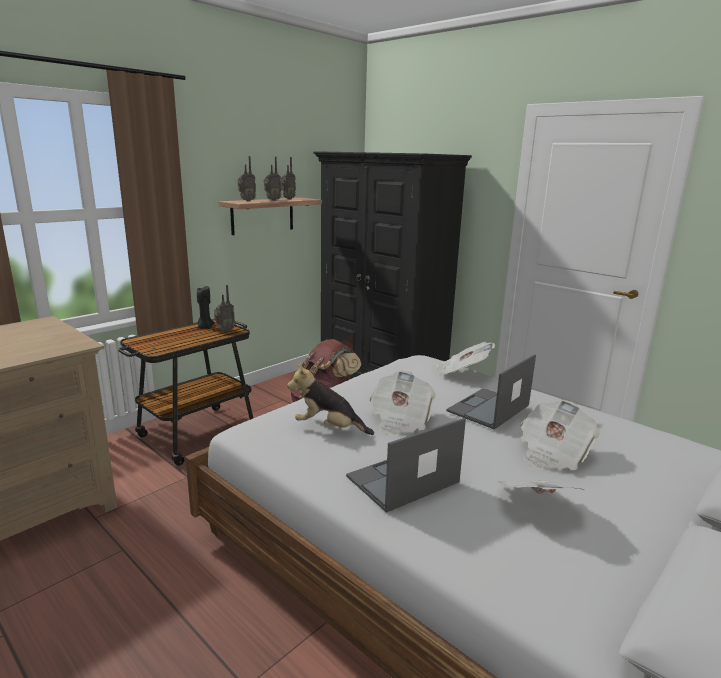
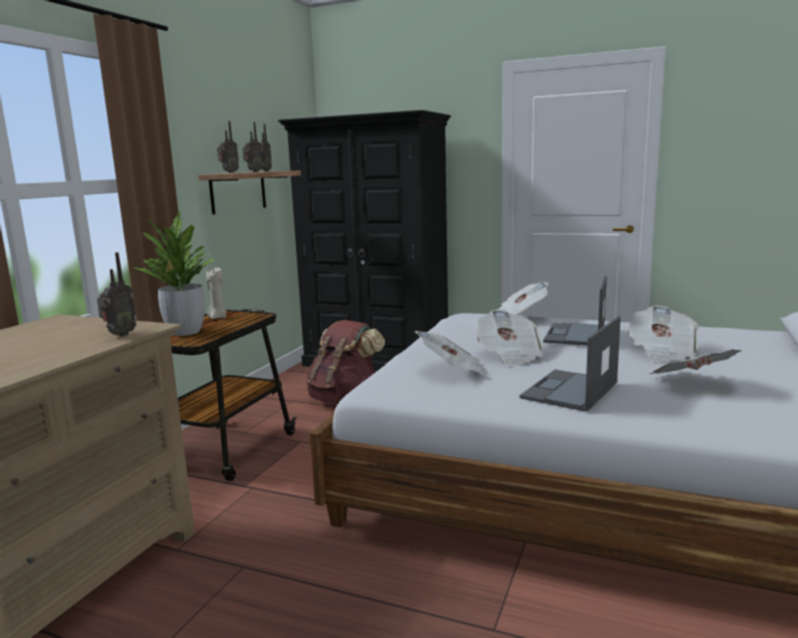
camera: 20 degrees left, 5 degrees down
(164, 338) = (185, 332): none -> potted plant
(205, 327) = (217, 317): black candle -> beige candle
(224, 331) = (246, 317): radio -> radio (119, 335)
(329, 428) = (454, 372): plush toy -> newspaper

